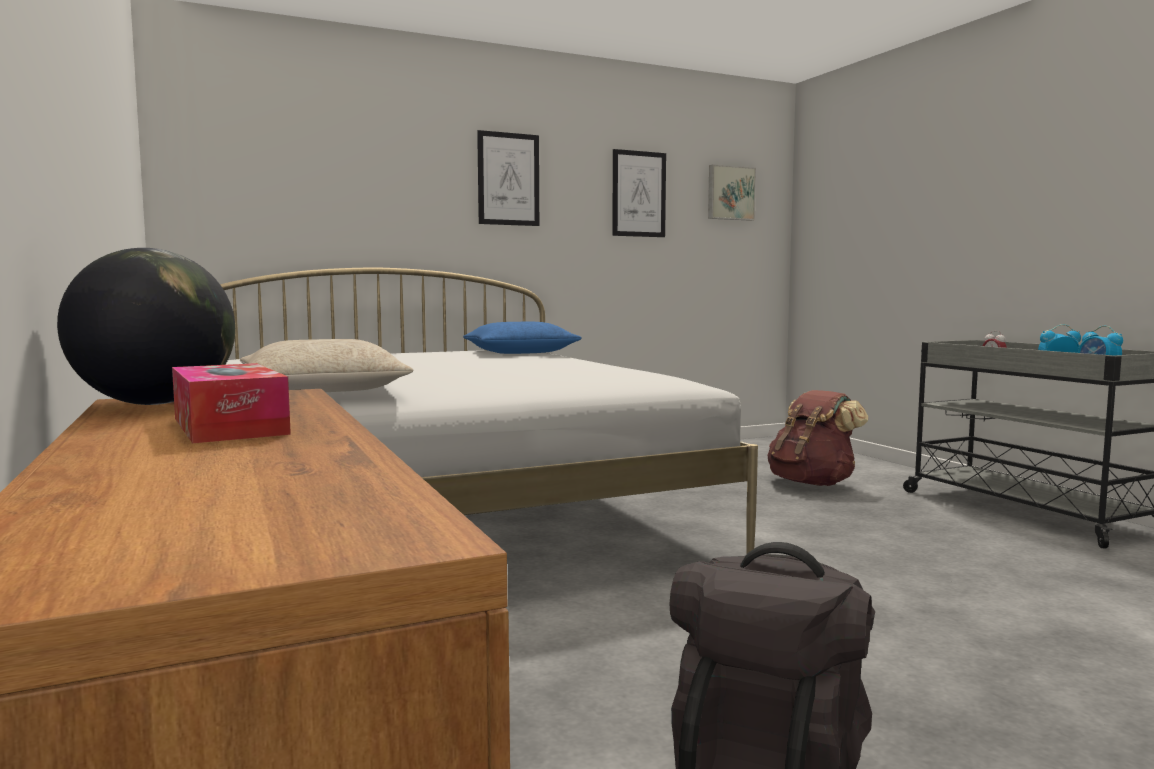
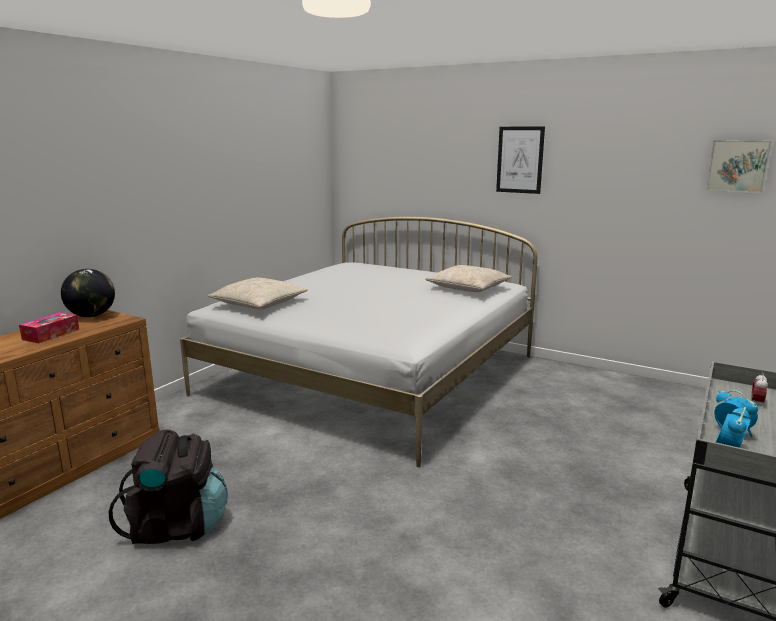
camera: 55 degrees right, 10 degrees up
(519, 353) = (468, 288): blue pillow -> beige pillow
(639, 194) = (631, 168): picture -> none
(812, 483) = (635, 447): brown backpack -> none

